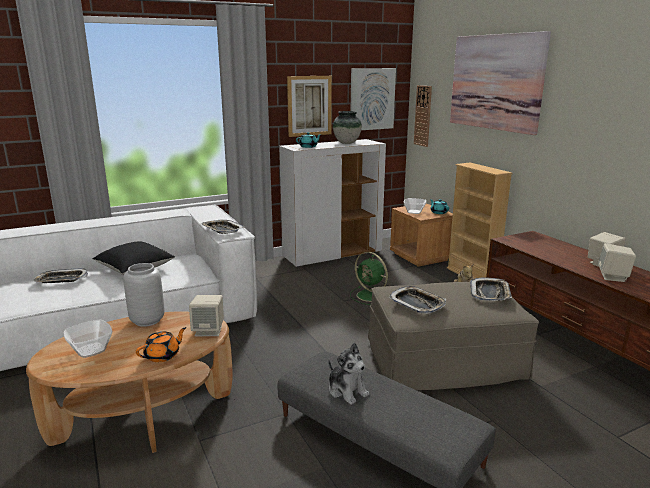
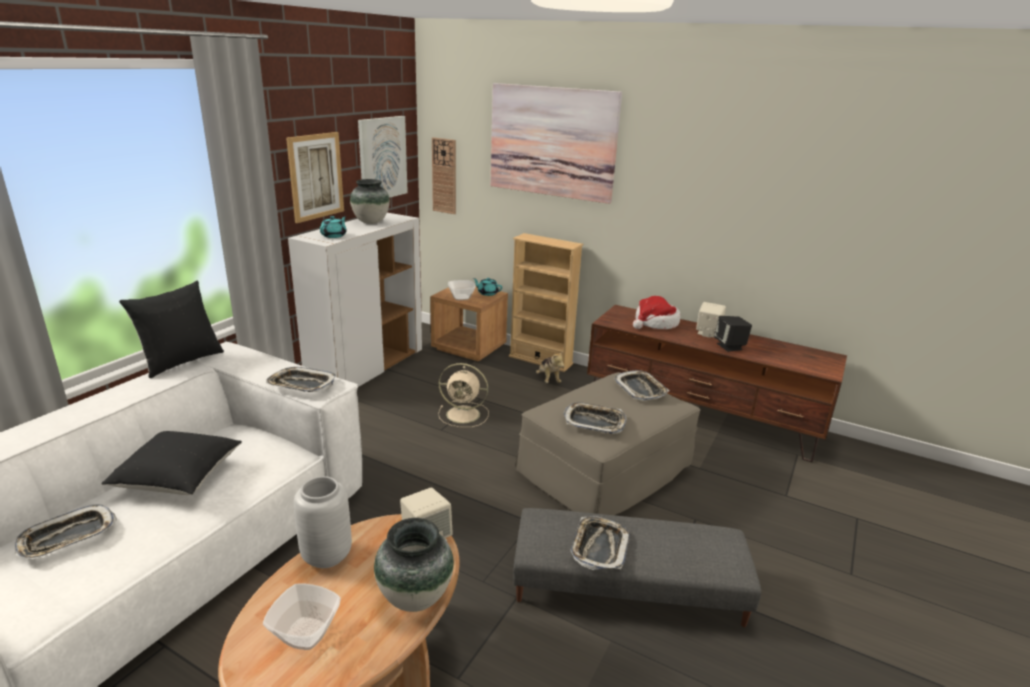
camera: 35 degrees left, 5 degrees up
(163, 355) = (415, 597): orange teapot -> vase
(180, 209) = (181, 361): none -> black pillow
(347, 390) = (599, 547): plush toy -> tray
(371, 296) = (464, 415): green fan -> beige fan
(554, 248) = (655, 323): none -> hat
(613, 277) = (730, 346): beige speaker -> black speaker

